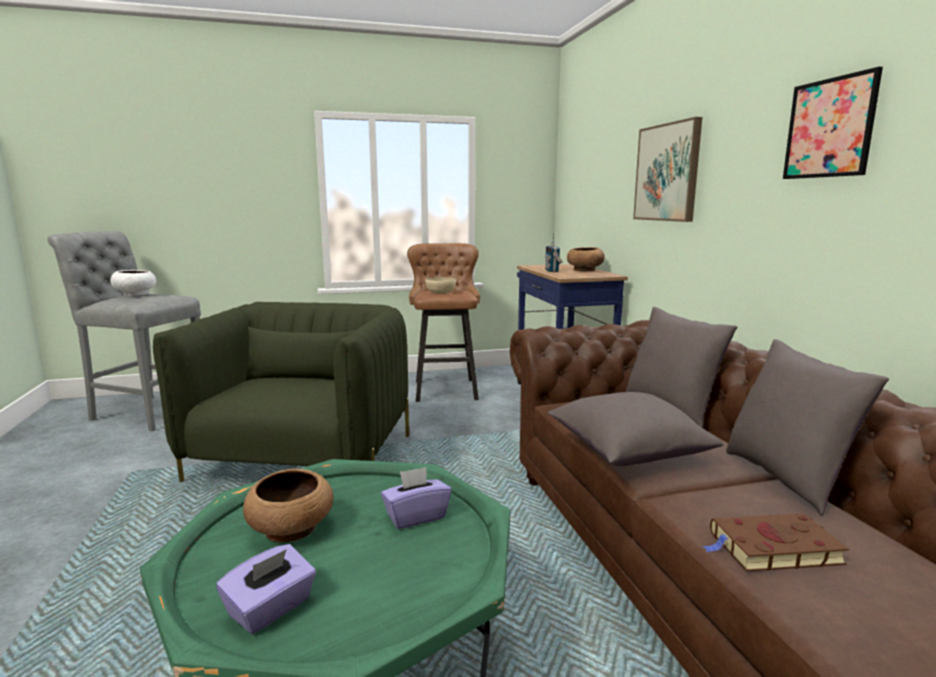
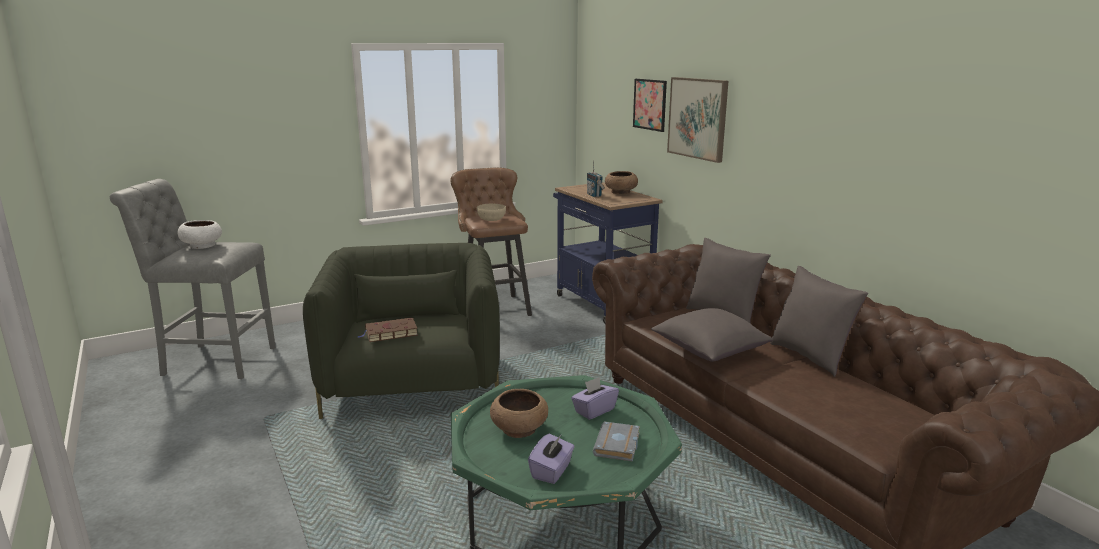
camera: 15 degrees left, 5 degrees up
(407, 581) = (618, 446): none -> grey book
(771, 548) = (813, 398): brown book -> brown book (389, 333)
(829, 128) = (825, 115): picture -> picture (650, 104)

